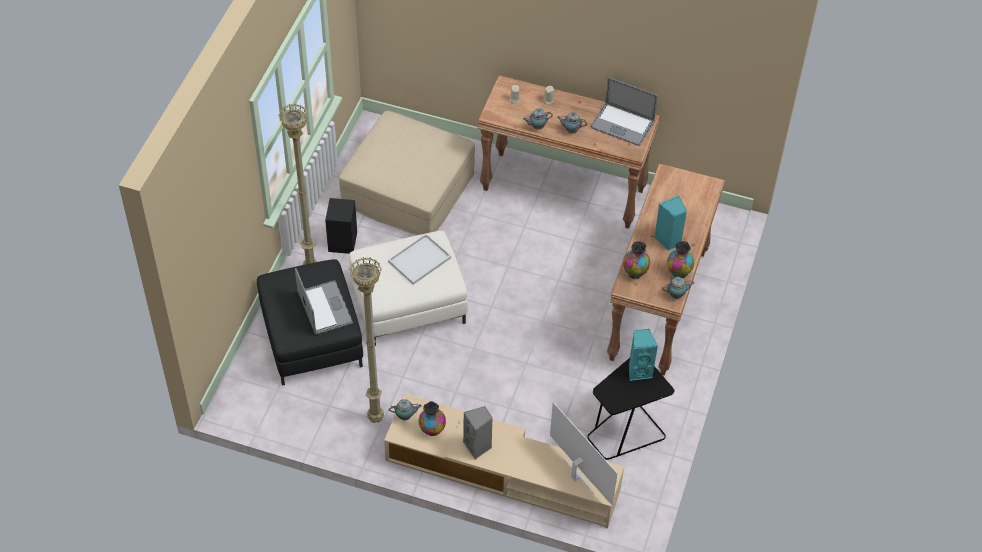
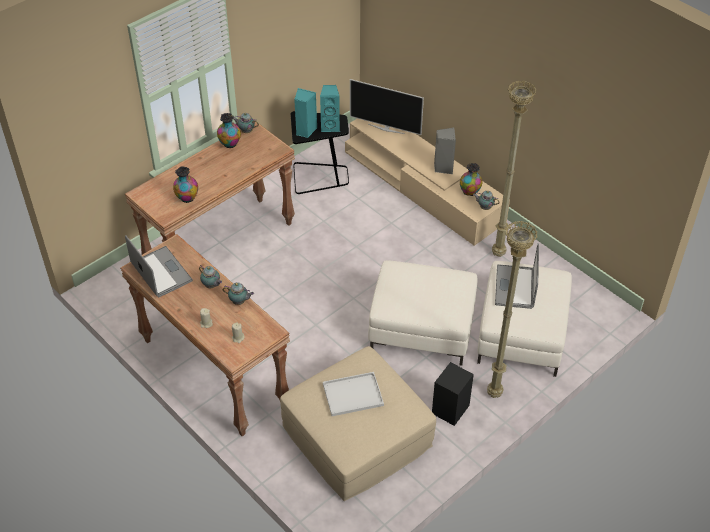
camera: 150 degrees left, 5 degrees down
(311, 337) = (521, 334): black ottoman -> white ottoman
(420, 259) = (408, 294): white tray -> white tray (352, 395)
(576, 476) = (386, 128): television -> television turned 60 degrees counterclockwise
(635, 272) = (262, 156): vase -> vase (187, 198)
(668, 240) = (215, 167): turquoise speaker -> turquoise speaker (330, 126)

